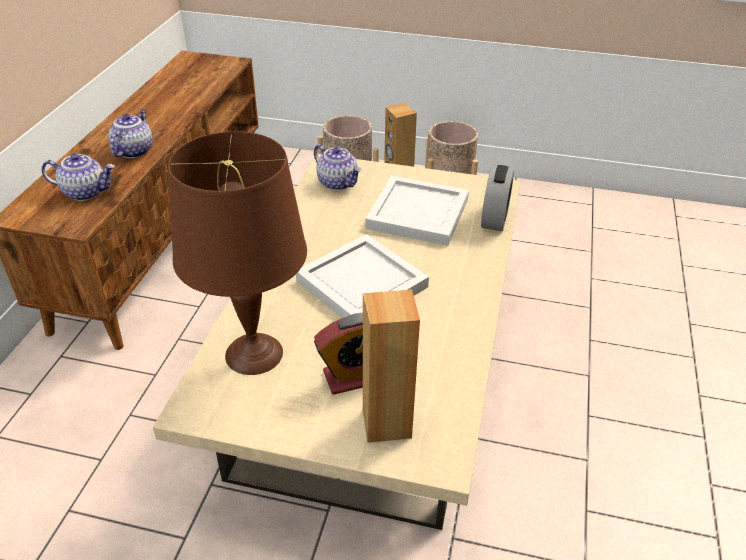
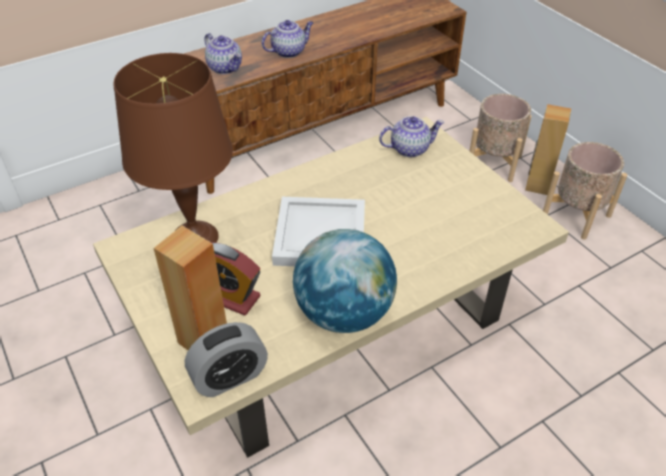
camera: 45 degrees right, 5 degrees up
(338, 183) = (410, 149): teapot -> teapot turned 105 degrees counterclockwise
(419, 213) = (438, 208): white tray -> none
(460, 325) = (344, 313): none -> globe
(494, 218) = (494, 250): alarm clock -> alarm clock (229, 377)

